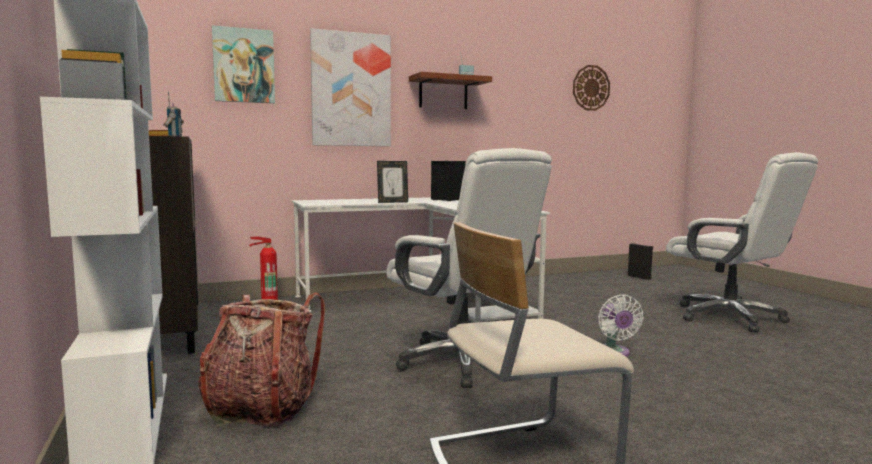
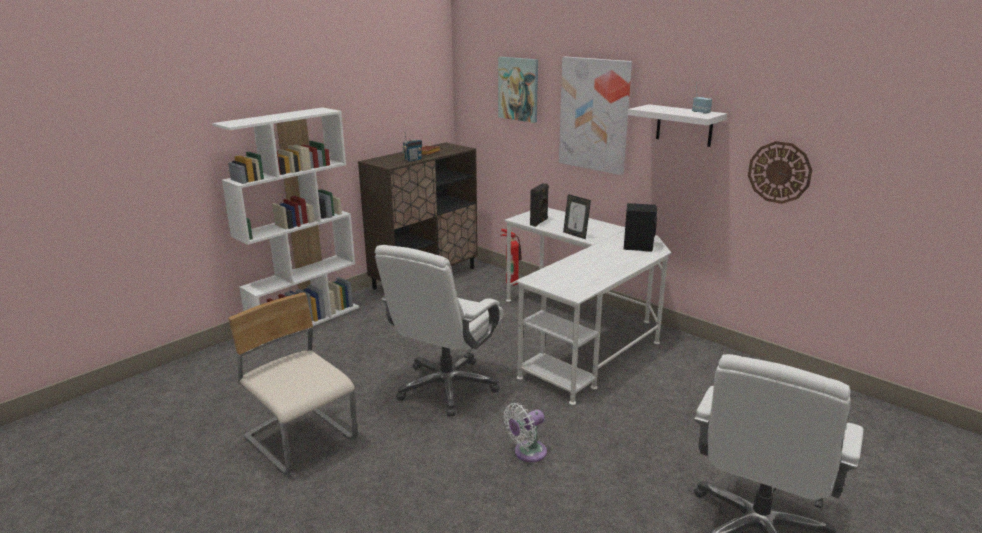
camera: 65 degrees right, 15 degrees up
(261, 408) = (333, 346): backpack -> none
(443, 93) = (684, 125): brown shelf -> white shelf
(591, 88) = (923, 137): wall clock -> wall clock (779, 172)
(639, 277) = (901, 441): black speaker -> black speaker (539, 222)

